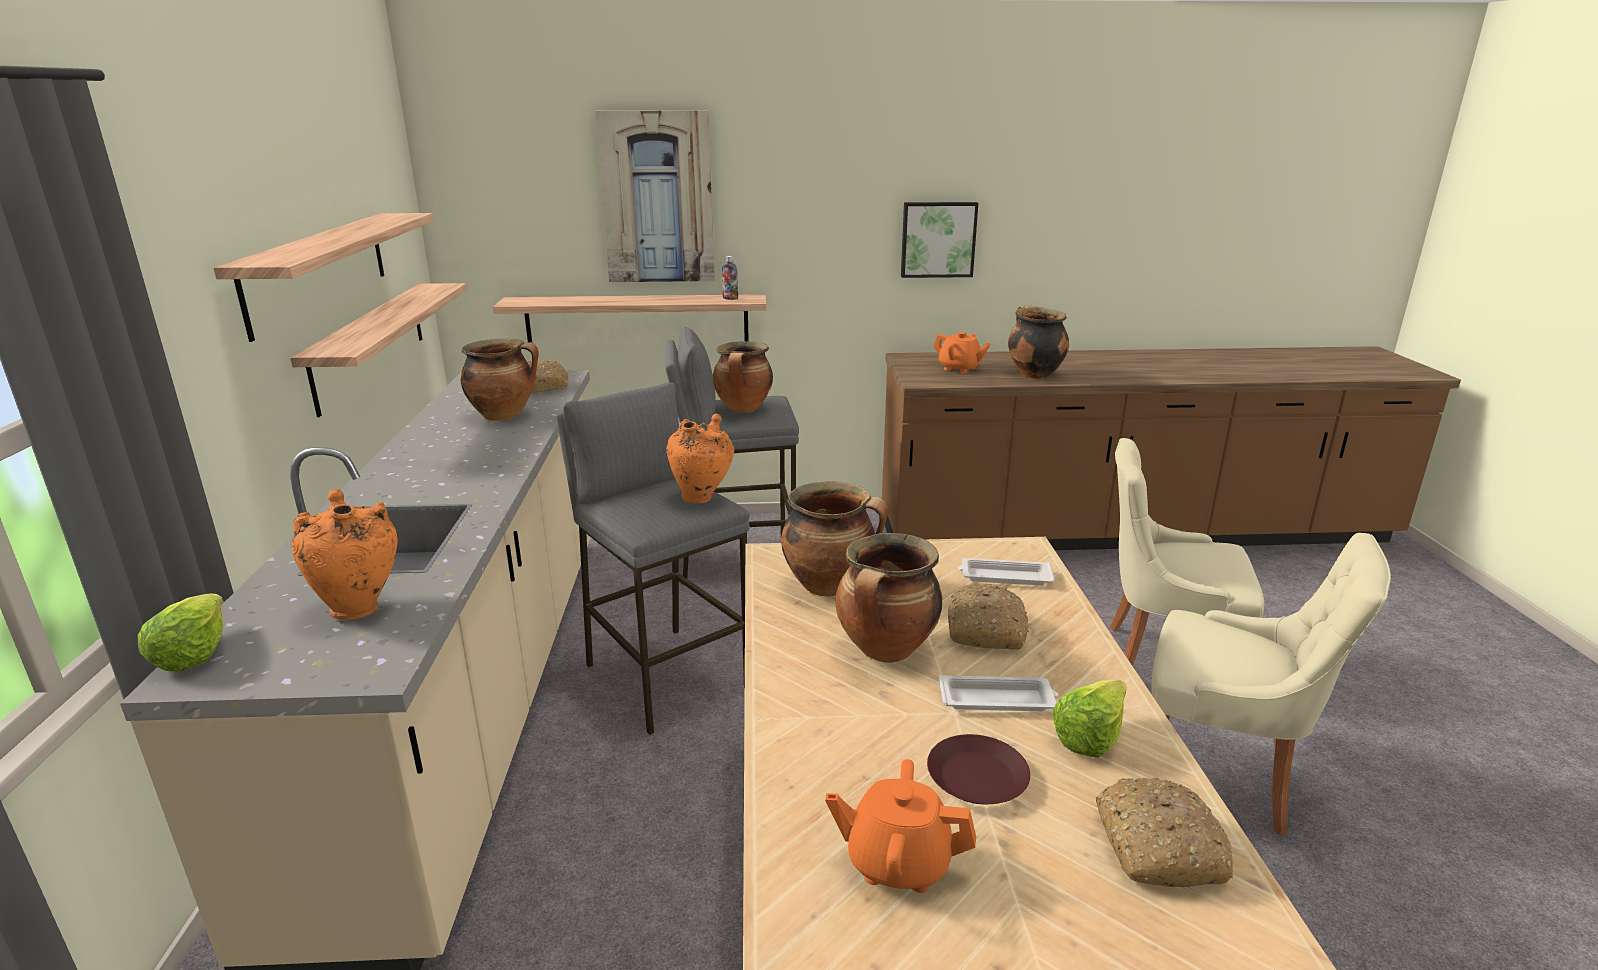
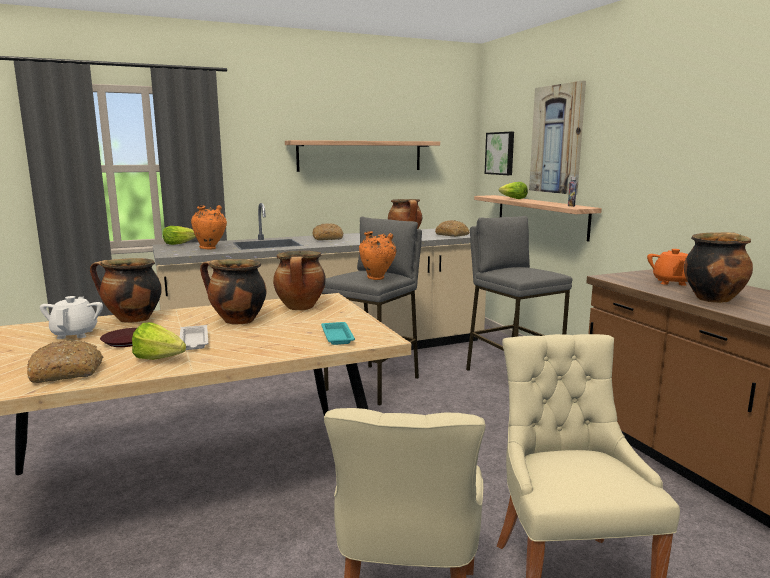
camera: 70 degrees right, 10 degrees down
(370, 344) = (393, 197): shelf -> none
(588, 300) = (513, 199): none -> lettuce
(744, 409) = (520, 271): cooking pot -> cooking pot (132, 319)
(897, 862) = (75, 334): orange teapot -> white teapot
(938, 239) = (721, 173): picture -> picture (500, 153)
(984, 629) = (267, 335): bread -> bread (328, 238)
(1004, 577) = (337, 336): white tray -> turquoise tray

